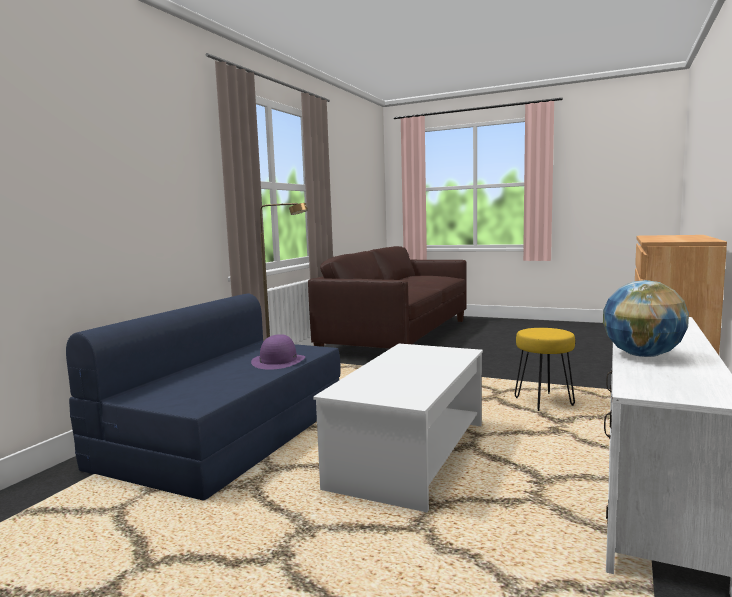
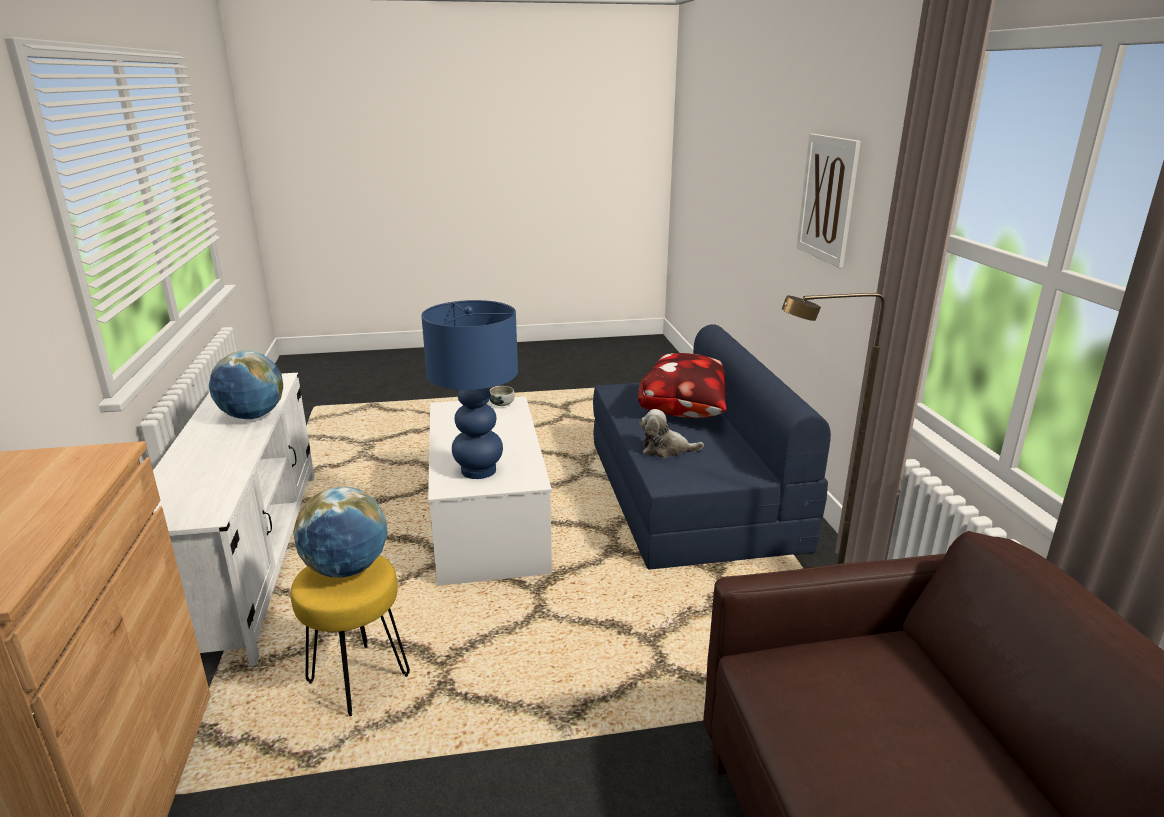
camera: 145 degrees right, 15 degrees up
(128, 172) = (827, 199): none -> picture
(196, 377) = (689, 411): none -> pillow
(278, 361) = (666, 449): purple hat -> plush toy
(350, 392) = (502, 404): none -> bowl
(435, 355) = (478, 470): none -> blue table lamp
(542, 332) = (347, 569): none -> globe

